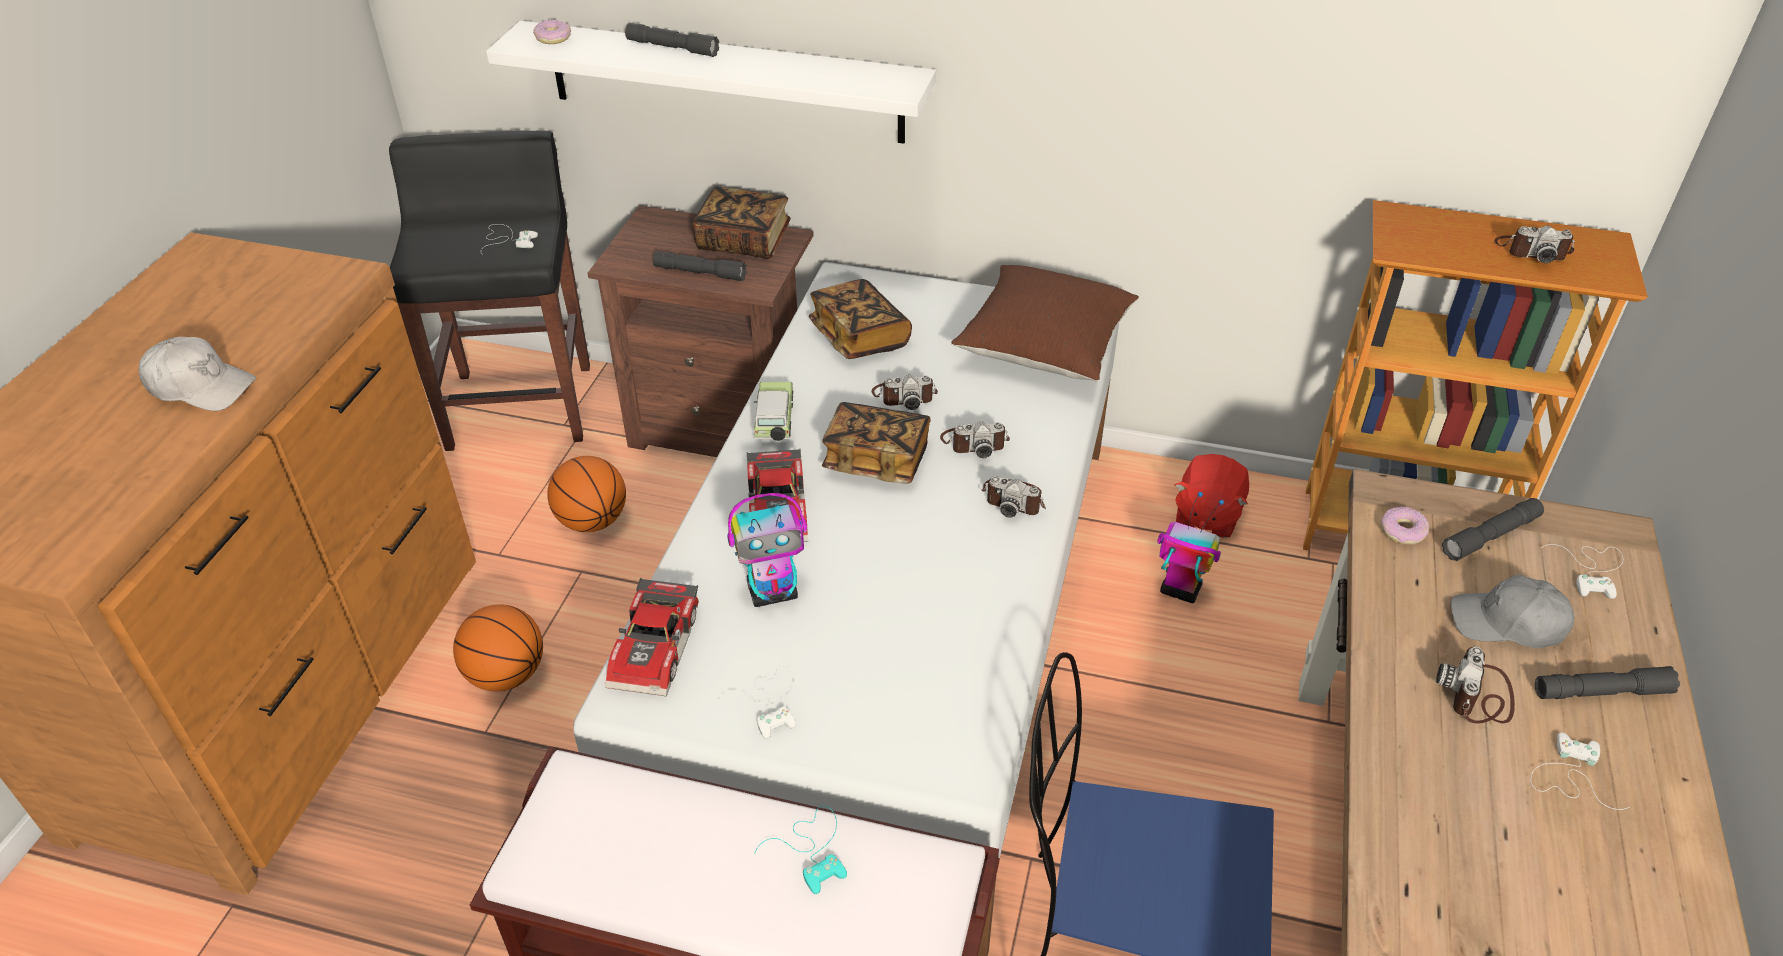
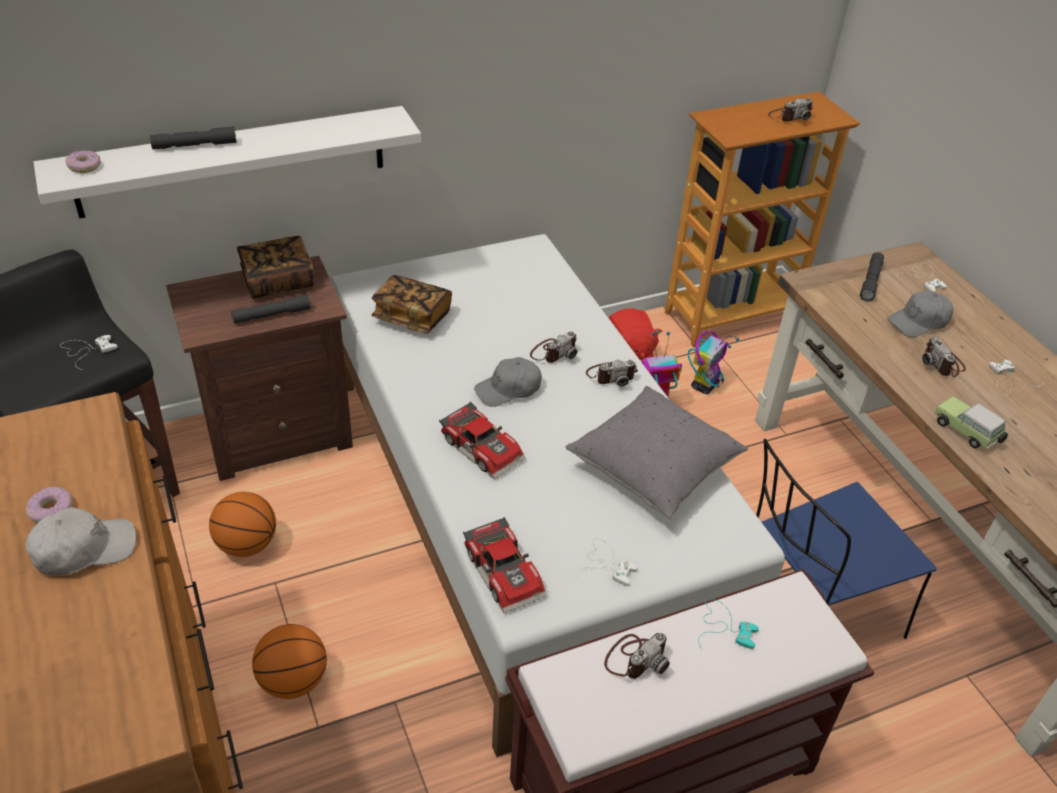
camera: 40 degrees left, 0 degrees up
(773, 592) = (536, 500): toy robot -> toy robot (705, 385)
(774, 423) = (420, 396): toy car -> toy car (967, 433)
(876, 460) = (508, 389): book -> grey cap
(904, 396) = (481, 342): camera -> camera (635, 658)
(944, 628) = (653, 468): none -> grey pillow
(1044, 346) = (531, 276): brown pillow -> none
(1403, 531) = (834, 297): donut -> donut (51, 510)
(1601, 692) = (982, 335): grey flashlight -> none

